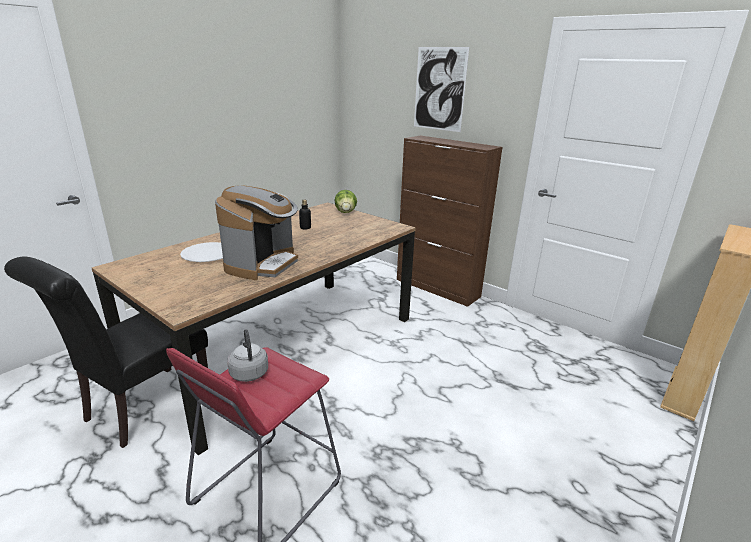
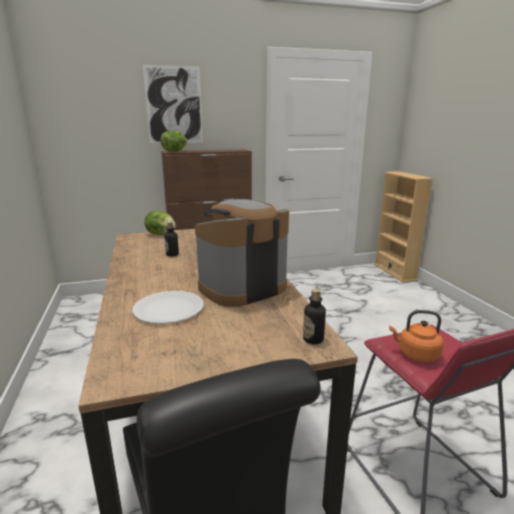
camera: 55 degrees left, 5 degrees down
(190, 306) = (313, 339): none -> bottle
(249, 372) = (416, 354): grey kettle -> orange kettle
(262, 264) = (242, 288): coffee machine -> coffee machine turned 90 degrees counterclockwise
(420, 138) = (174, 151): none -> lettuce

